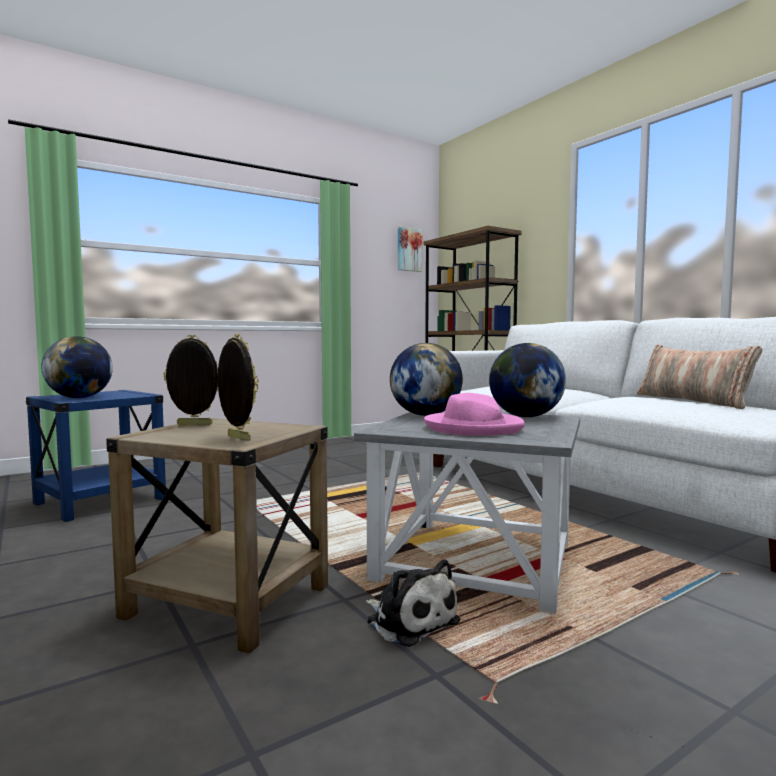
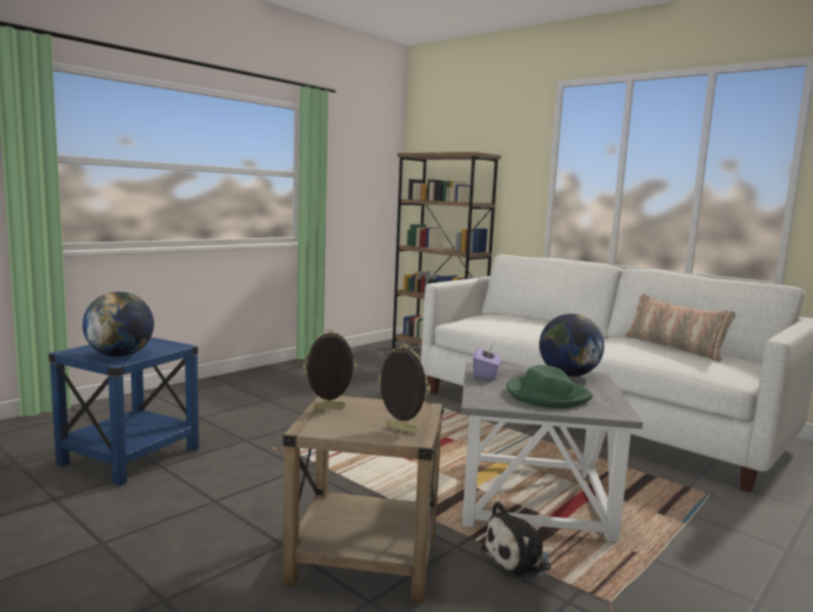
camera: 15 degrees left, 5 degrees up
(408, 250) = (377, 157): picture -> none
(409, 620) = (519, 559): plush toy -> plush toy turned 120 degrees clockwise
(425, 415) = (486, 375): globe -> purple tissue box
(473, 428) = (547, 396): pink hat -> green hat

